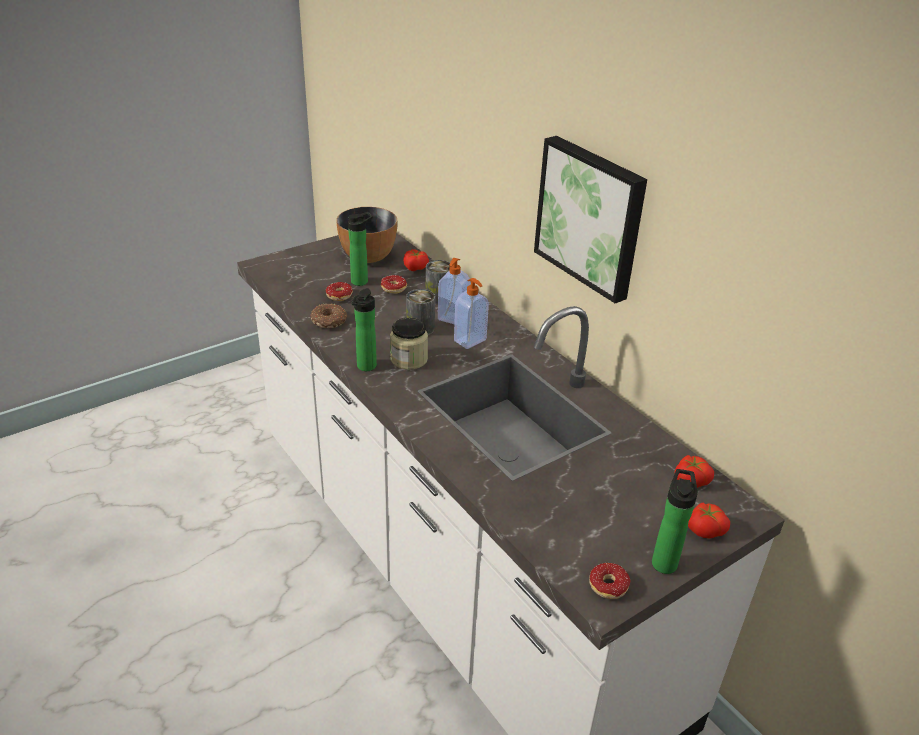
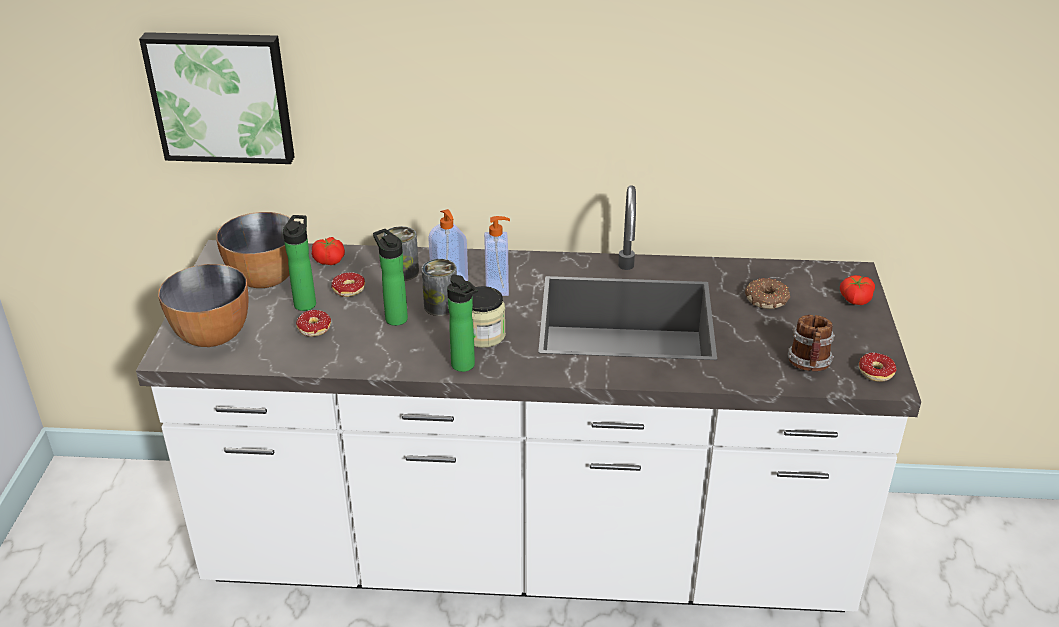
camera: 50 degrees left, 0 degrees up
(293, 268) = (213, 336): none -> bowl
(329, 321) = (354, 355): donut -> donut (767, 299)
(568, 538) = (809, 365): none -> mug
(591, 216) = (588, 97): picture -> picture (222, 96)
(664, 561) = (871, 334): bottle -> bottle (394, 317)
(690, 480) = (798, 276): tomato -> none

